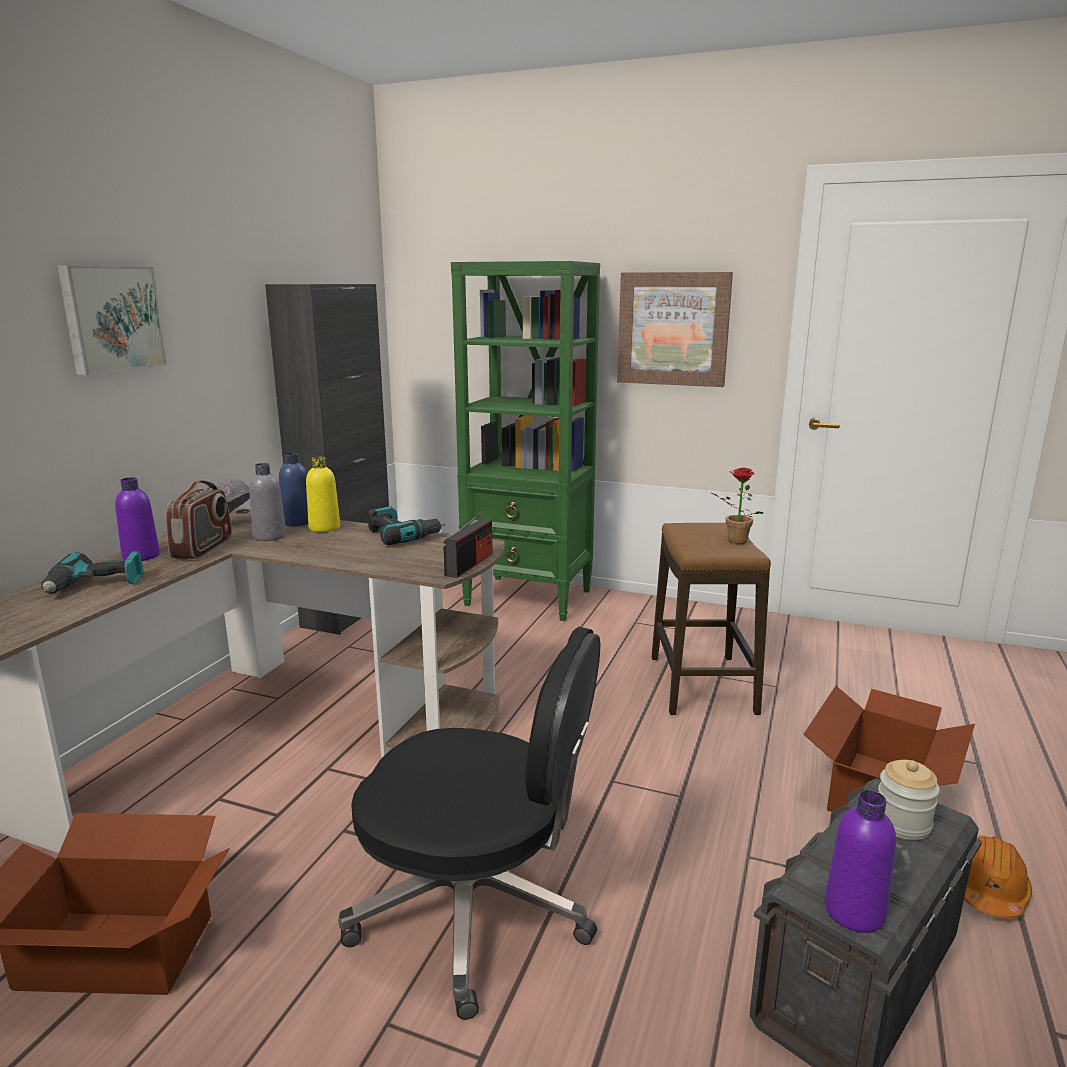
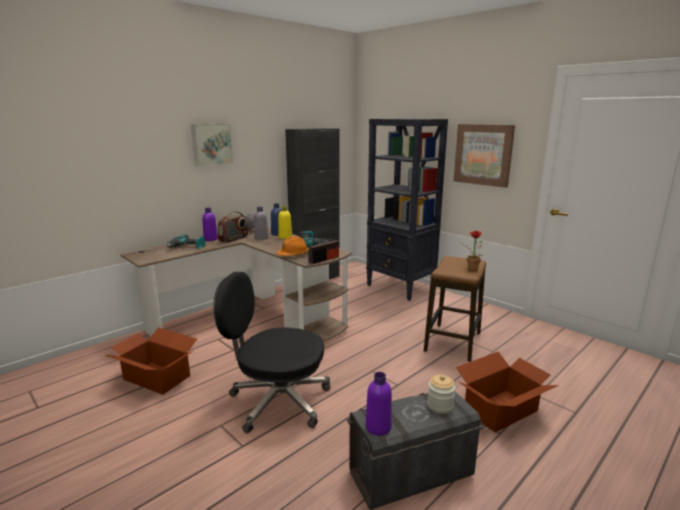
camera: 25 degrees right, 0 degrees up
(476, 911) = (277, 401): black office chair -> black office chair turned 150 degrees clockwise
(529, 598) = (401, 287): green bookcase -> black bookcase
(988, 890) = (516, 464): orange hard hat -> orange hard hat (293, 254)

